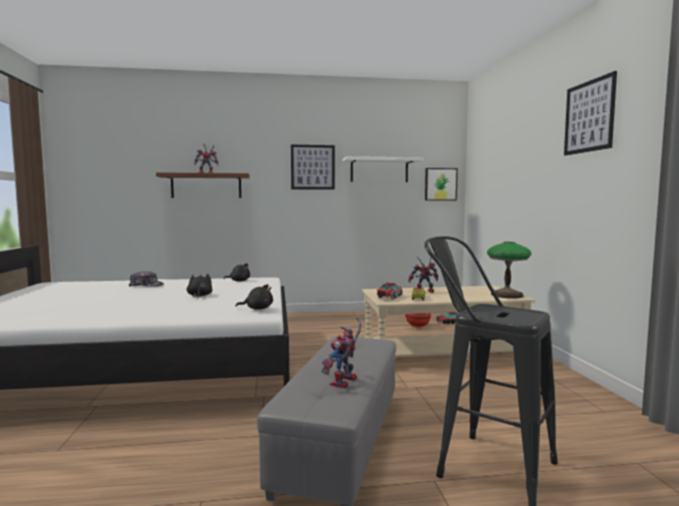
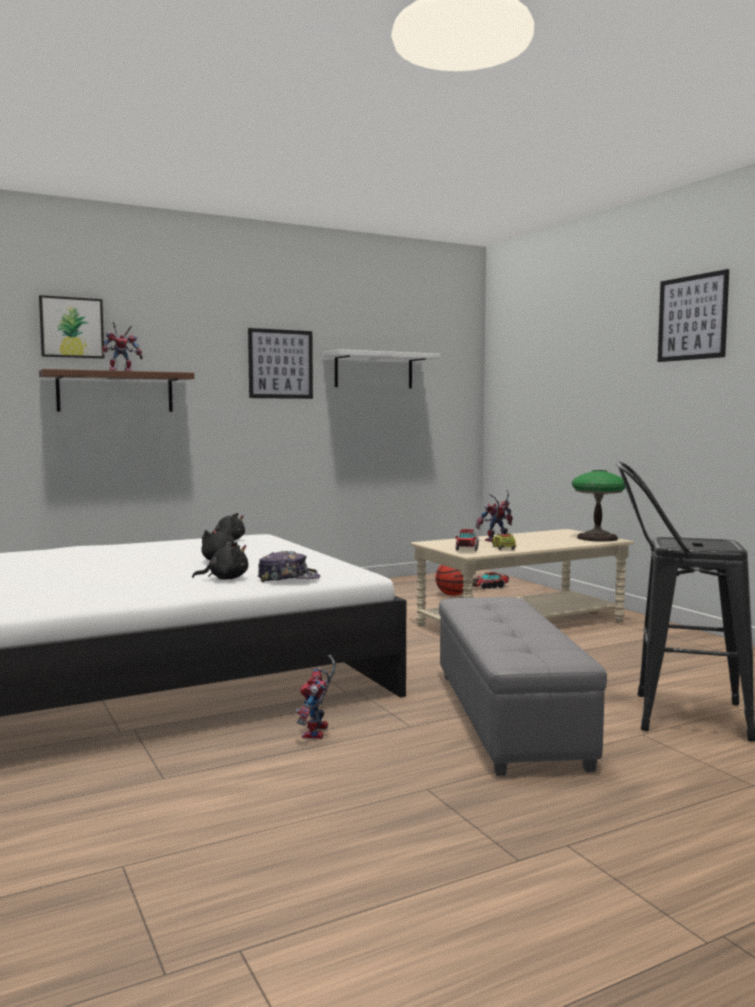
camera: 20 degrees left, 0 degrees up
(146, 285) = (95, 555): cap -> cap (288, 578)
(257, 309) = (341, 570): black plush toy -> black plush toy (225, 579)
(344, 383) = (540, 638): toy robot -> toy robot (317, 733)
(440, 184) = (453, 392): picture -> picture (71, 327)

